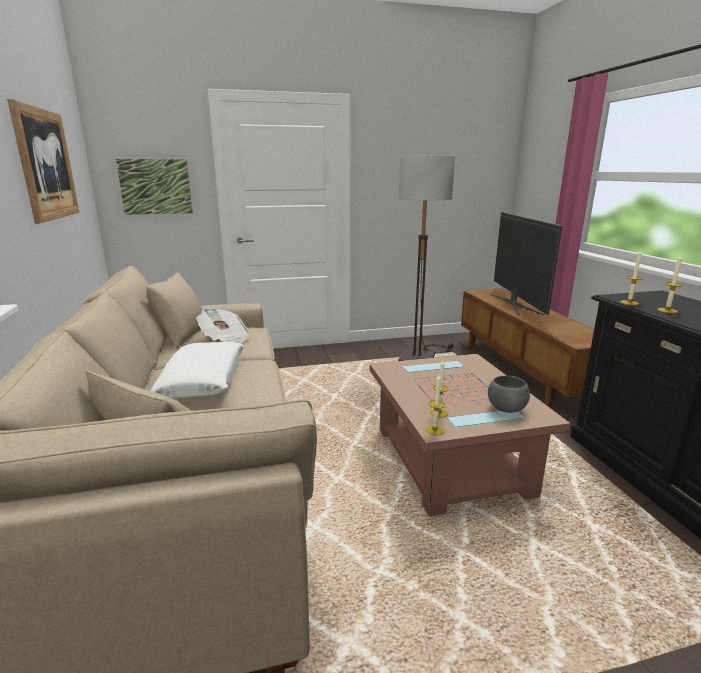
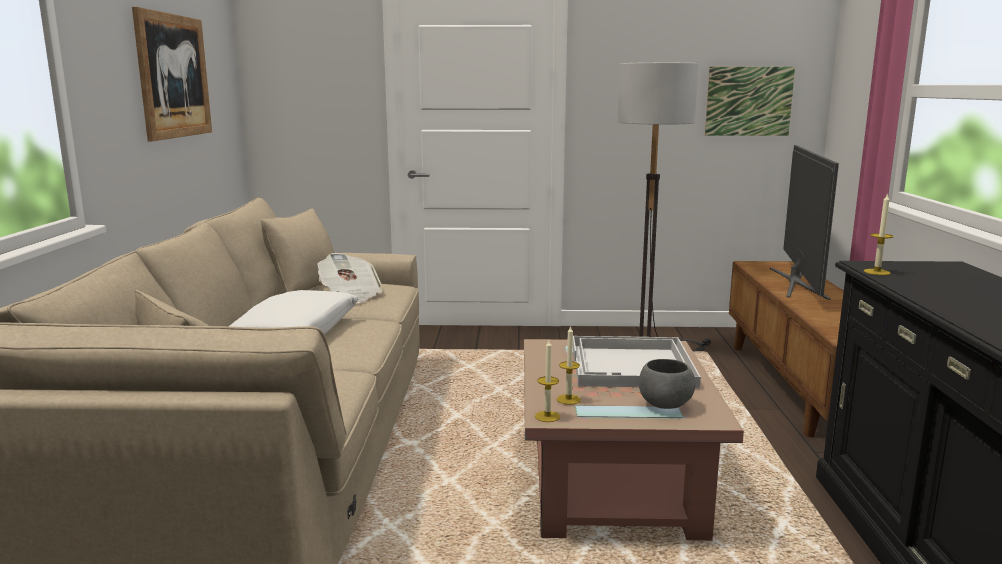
camera: 15 degrees right, 5 degrees down
(155, 187) = (312, 103): picture -> picture (749, 101)
(460, 378) = (632, 365): none -> white tray
(667, 310) = (921, 284): candle -> none

